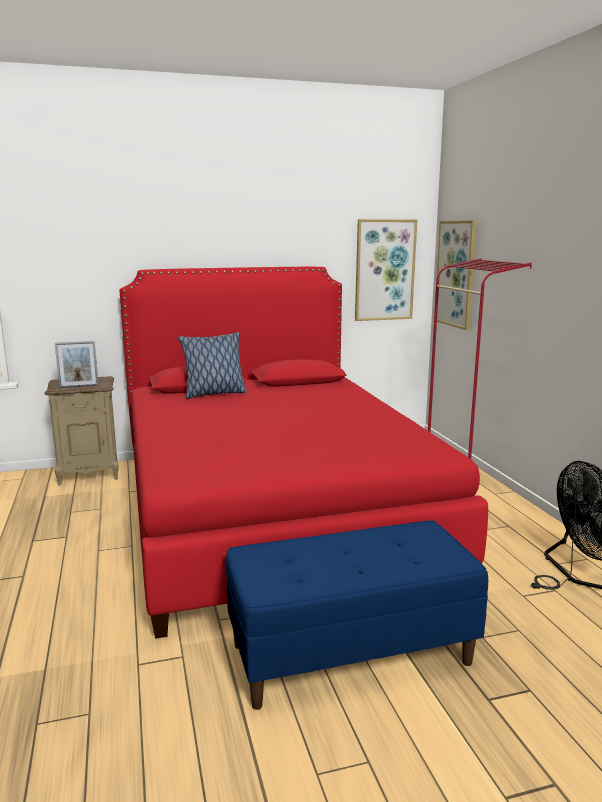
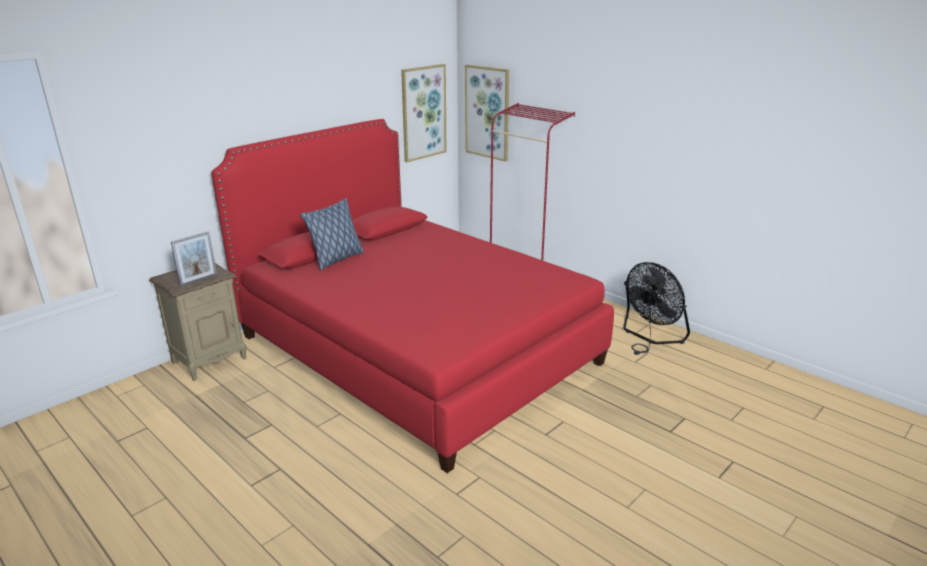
camera: 30 degrees left, 10 degrees up
(351, 653) = (577, 434): blue bench -> none

